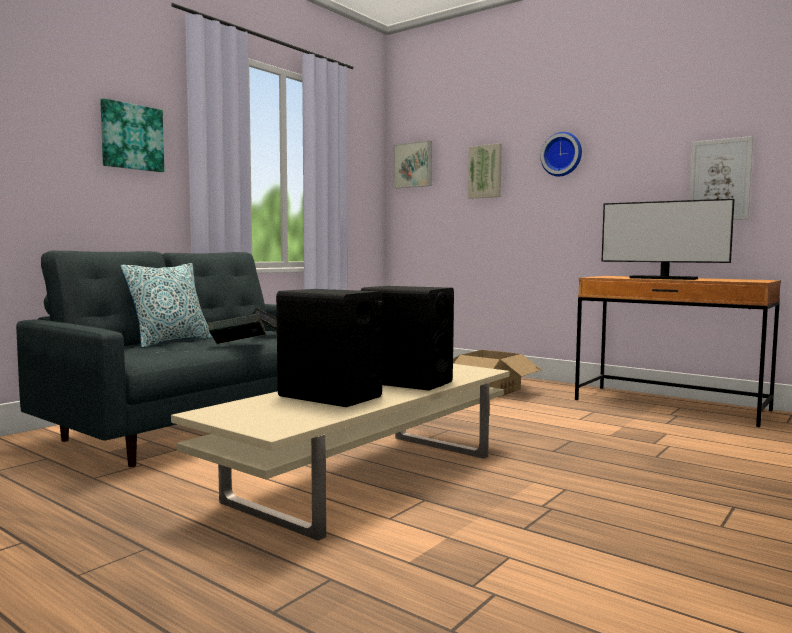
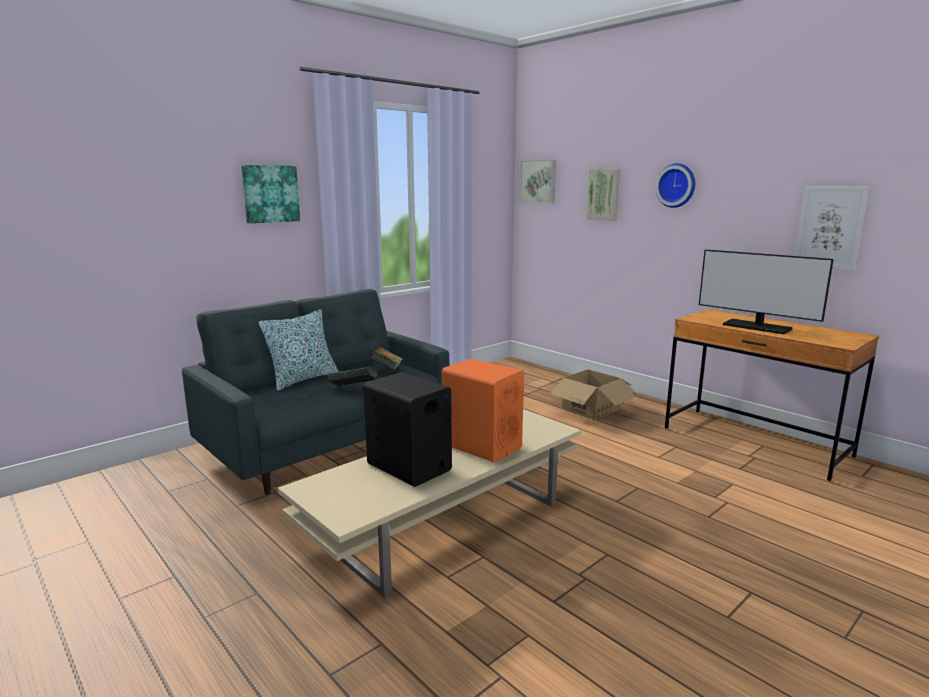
camera: 10 degrees right, 10 degrees up
(406, 382) = (481, 446): black speaker -> orange speaker

